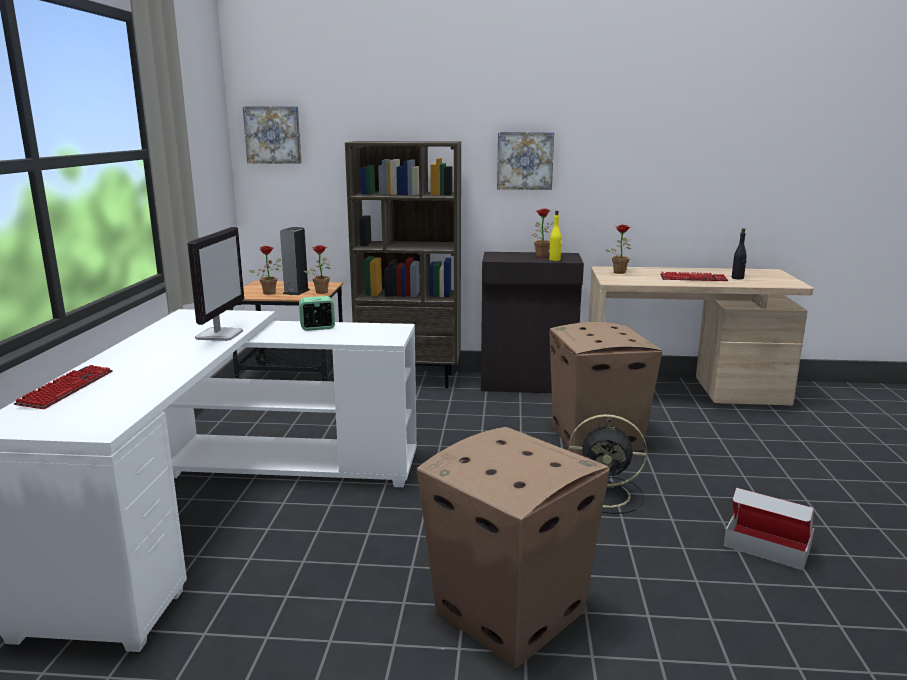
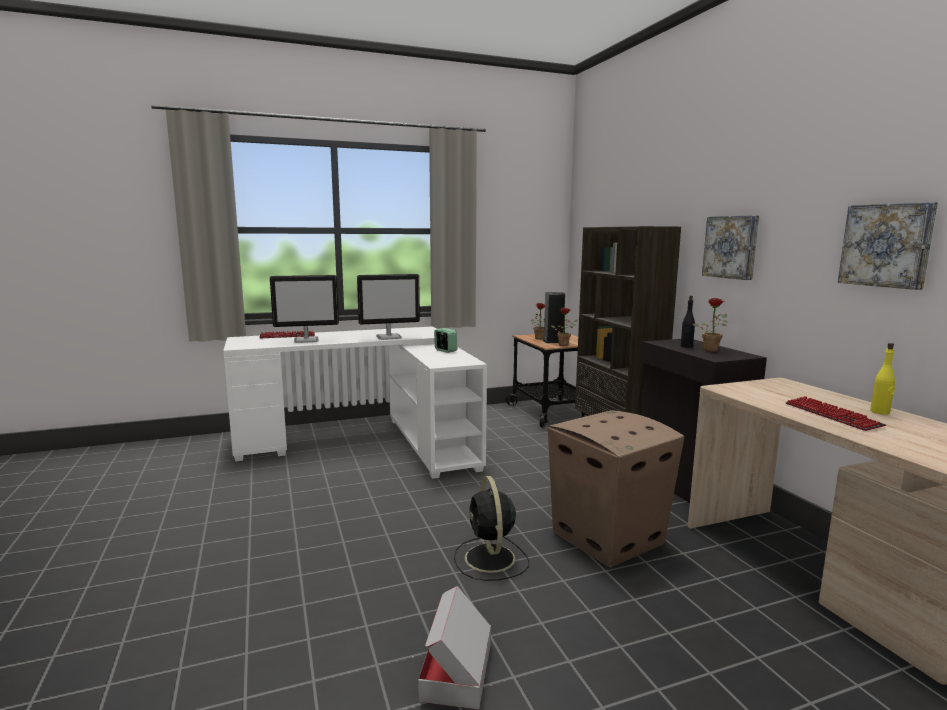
camera: 65 degrees right, 5 degrees down
(142, 379) = (307, 340): none -> monitor
(273, 135) = (585, 223): picture -> picture (887, 245)
(508, 610) = (293, 544): cardboard box -> none
(555, 260) = (704, 354): yellow bottle -> yellow bottle (880, 412)
(619, 272) = (779, 387): potted plant -> none
(737, 278) = (906, 435): black bottle -> black bottle (686, 346)

